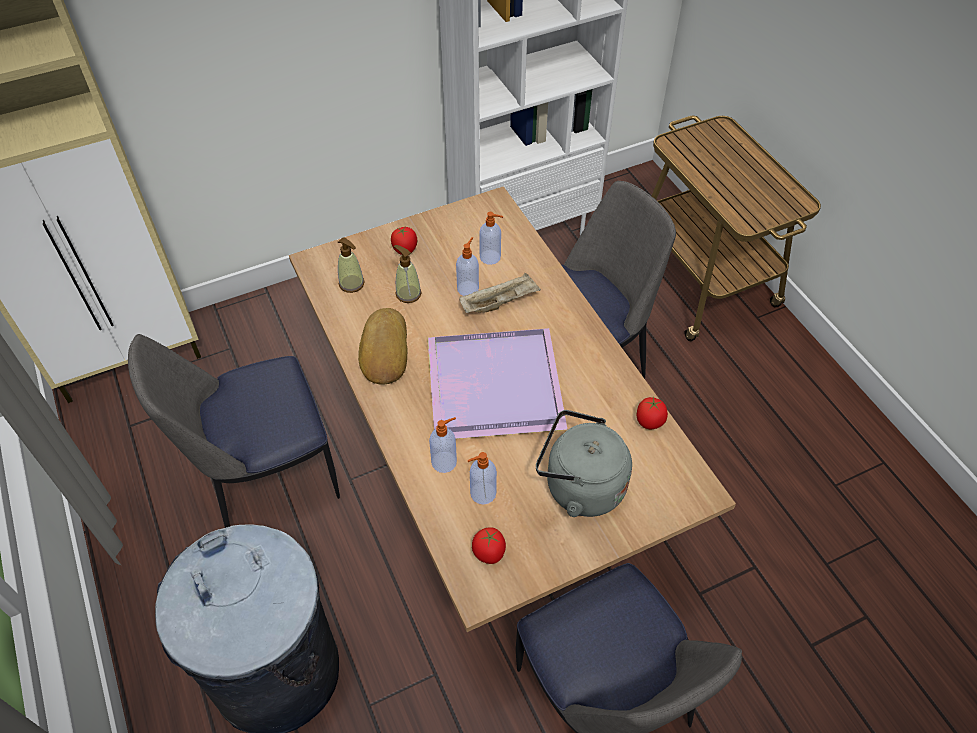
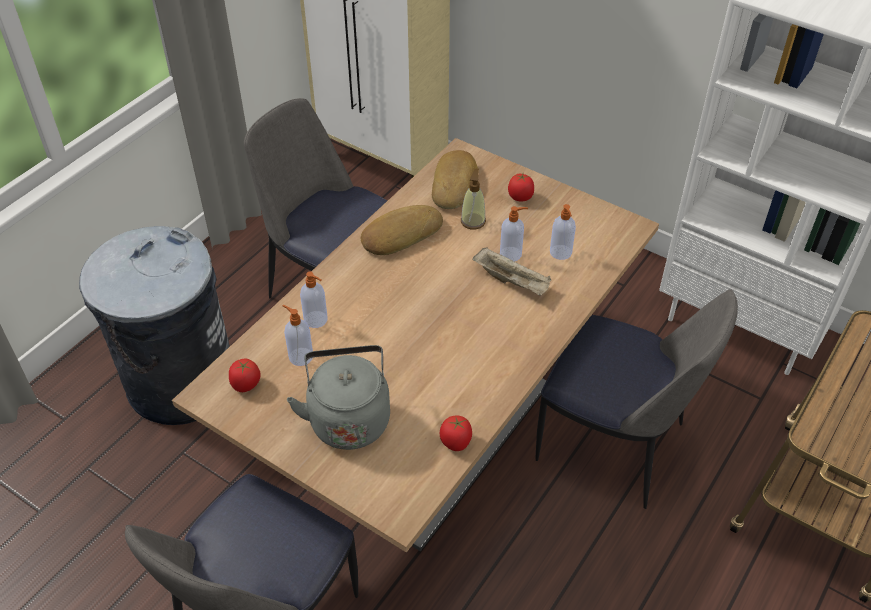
camera: 60 degrees right, 5 degrees down
(352, 284) = (455, 185): soap dispenser -> bread
(492, 383) = (417, 314): purple tray -> none

